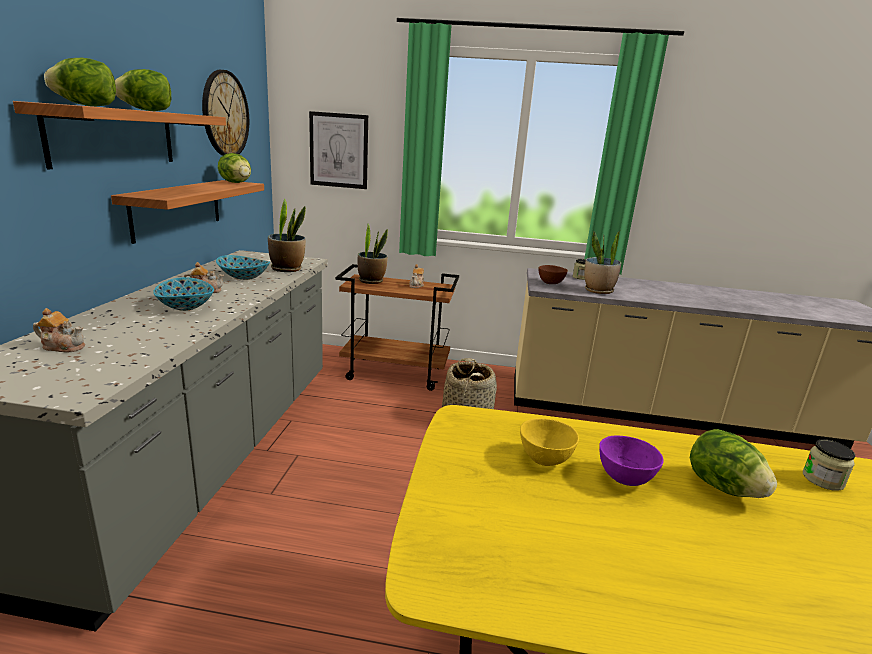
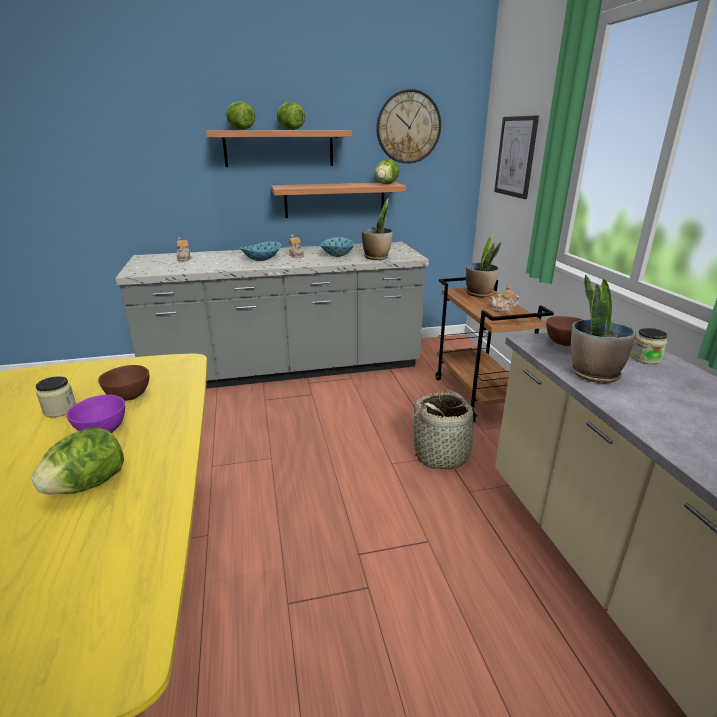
camera: 70 degrees right, 5 degrees up
(545, 459) = (129, 397): yellow bowl -> brown bowl
(822, 480) = (105, 570): jar -> jar (60, 410)

